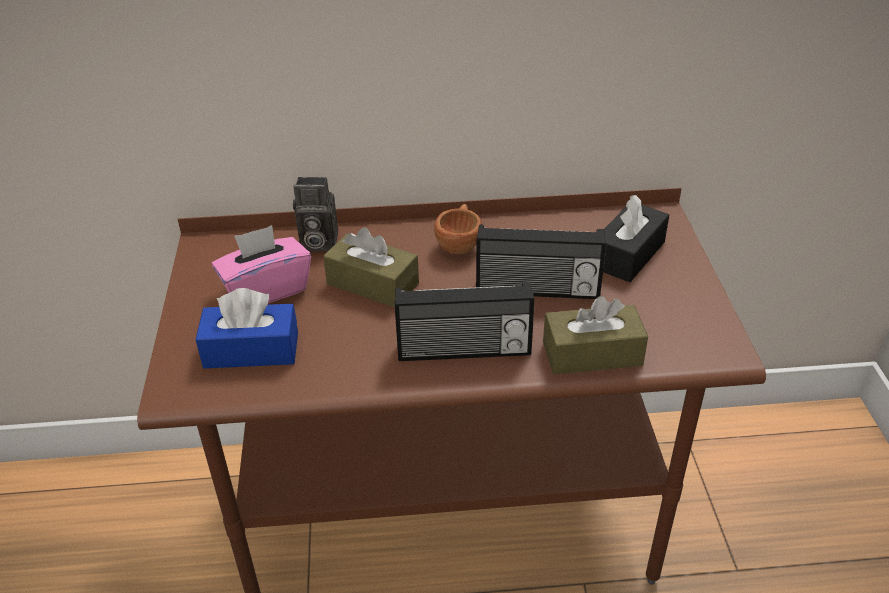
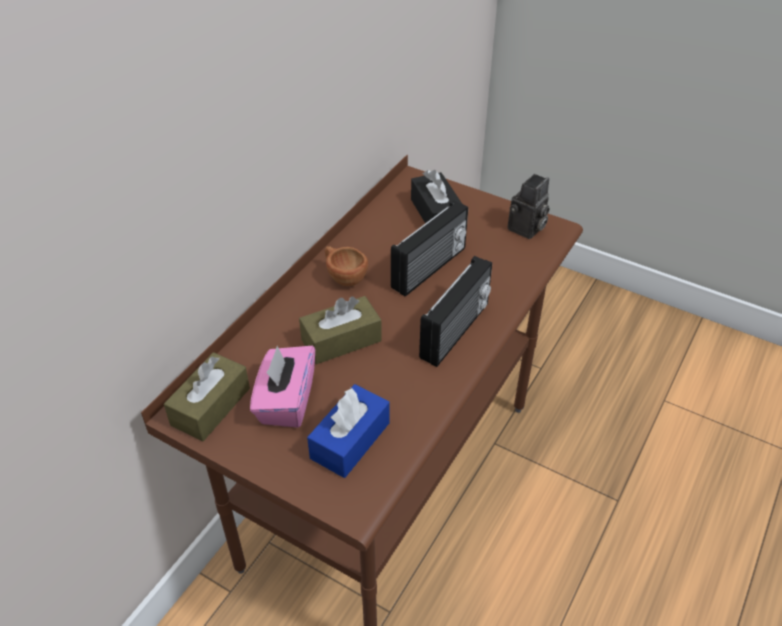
camera: 55 degrees left, 5 degrees up
(317, 243) = (259, 347): camera -> camera (526, 229)
(592, 354) = (510, 278): brown tissue box -> brown tissue box (210, 406)

